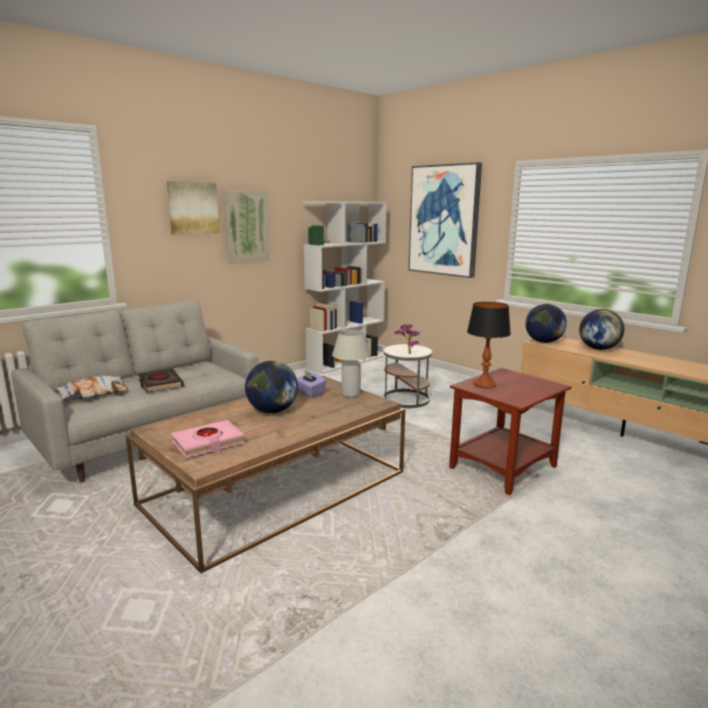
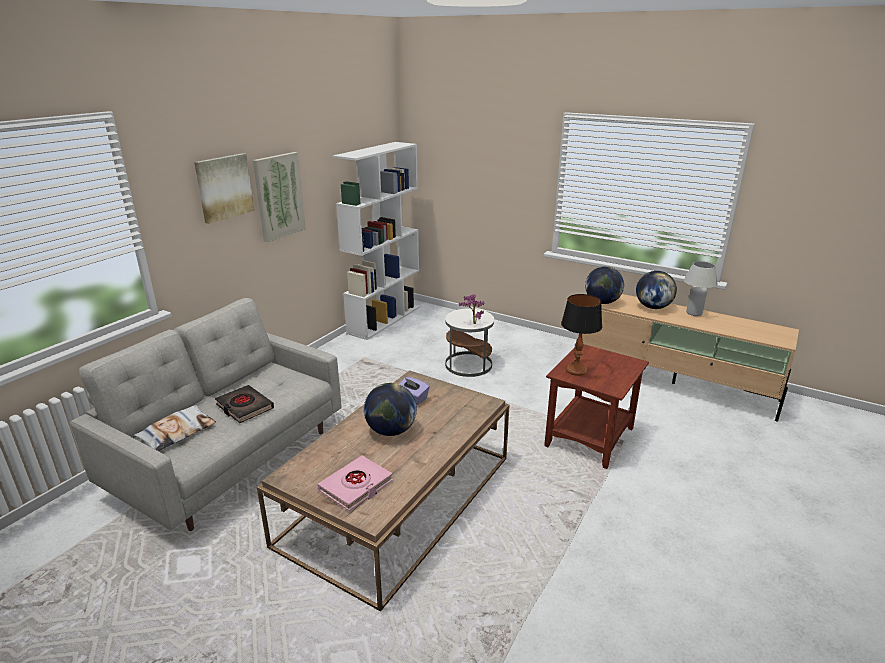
camera: 15 degrees left, 10 degrees up
(351, 394) = (452, 394): white table lamp -> white table lamp (694, 313)
(444, 220) = (483, 167): picture -> none

